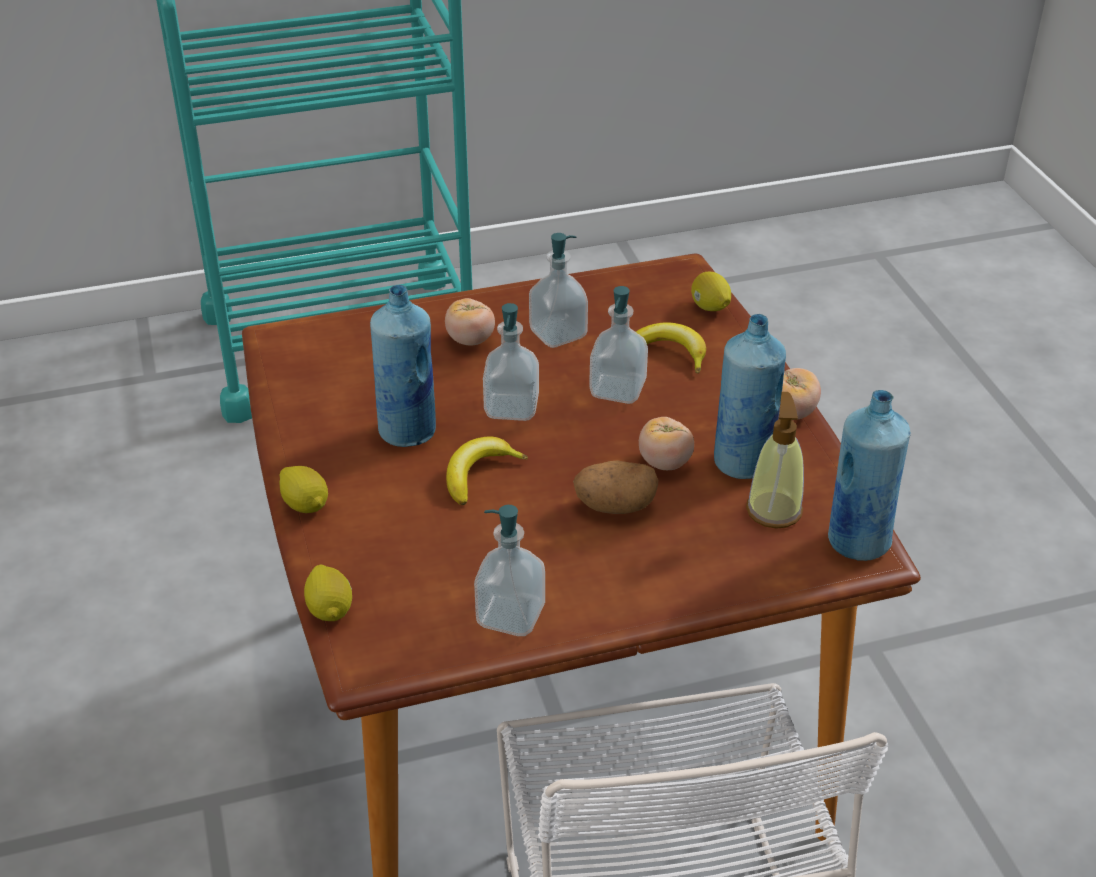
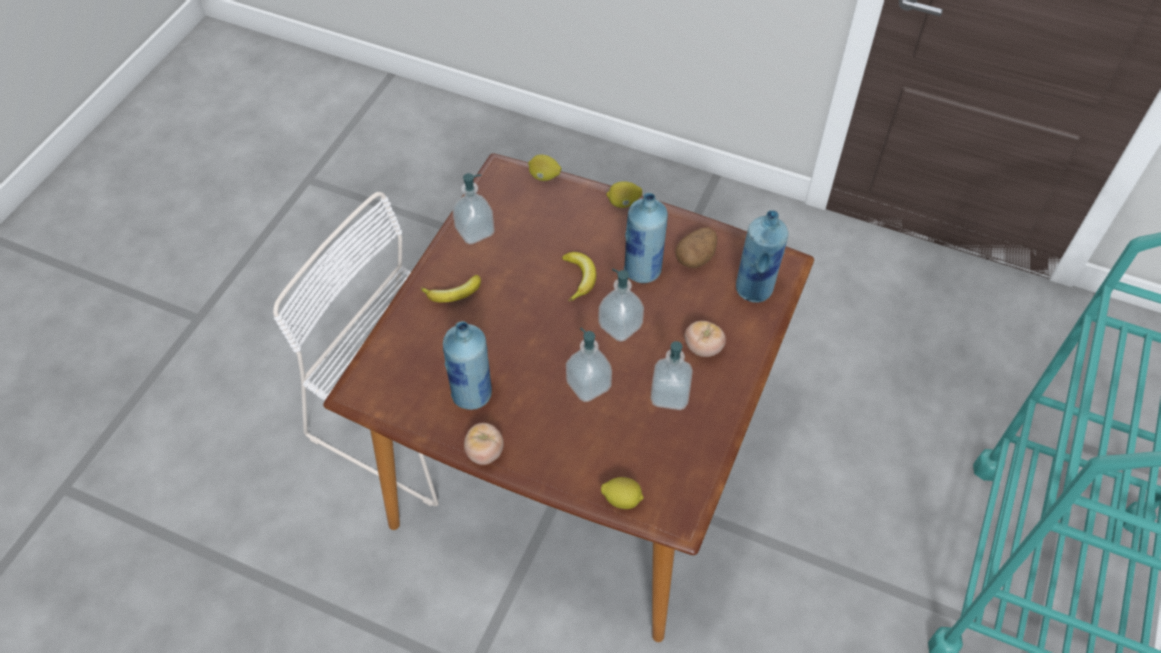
camera: 130 degrees right, 15 degrees up
(614, 506) = (500, 316): potato -> potato (696, 257)
(665, 462) = (508, 360): tomato -> none
(670, 353) = (597, 438): banana -> banana (454, 294)
(774, 510) = (426, 379): soap dispenser -> none
(857, 541) = (369, 395): blue bottle -> blue bottle (754, 289)

